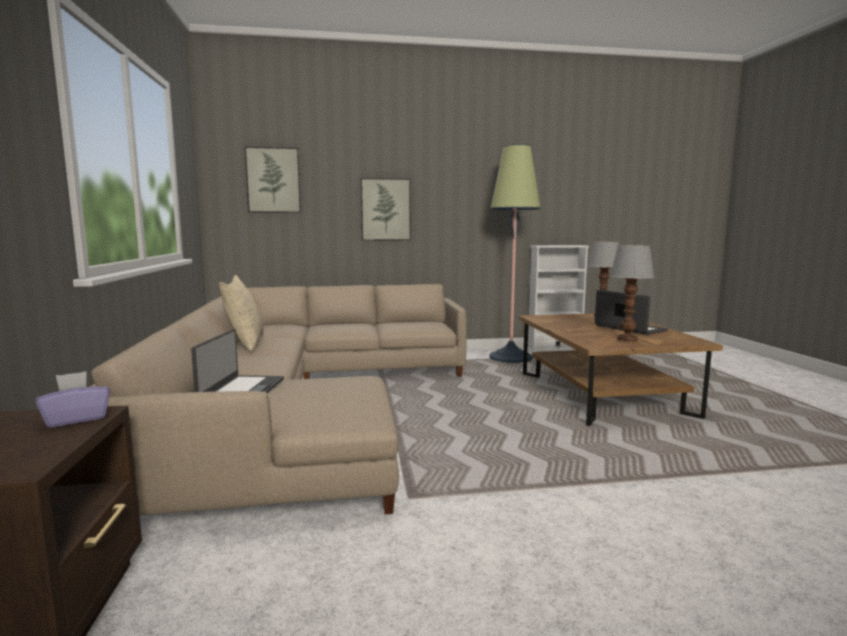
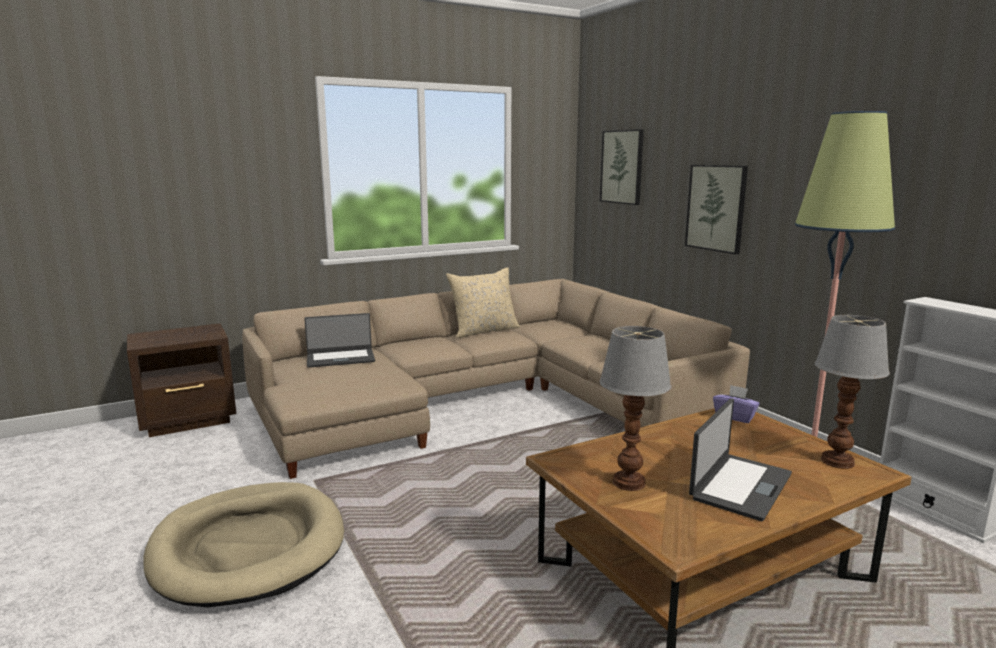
camera: 70 degrees right, 5 degrees up
(76, 419) = (204, 335): purple tissue box -> purple tissue box (734, 417)
(544, 542) = (248, 548): none -> beige dog bed

